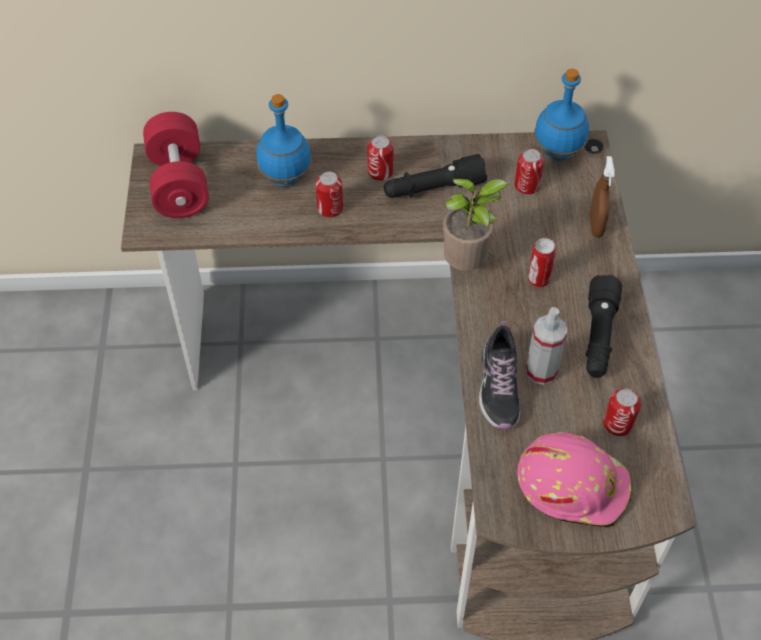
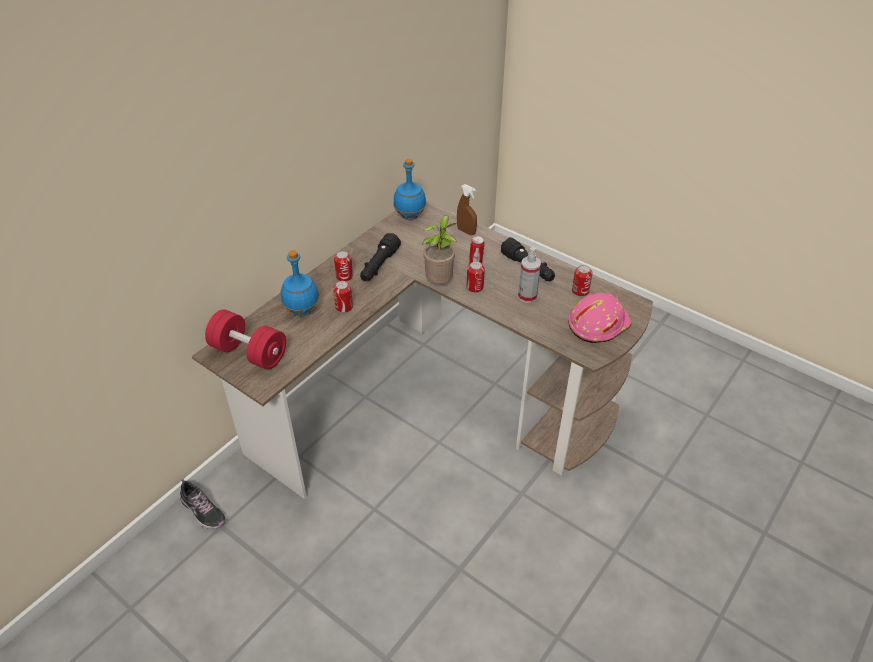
camera: 50 degrees left, 10 degrees down
(499, 387) = (521, 314): shoe -> shoe (203, 511)
(527, 185) = (416, 236): can -> can (475, 287)

